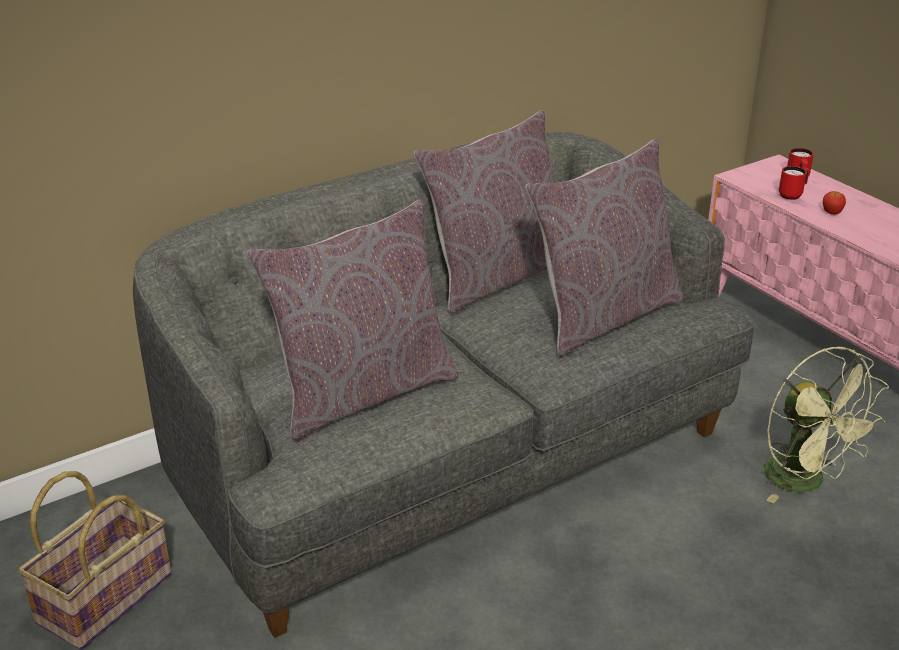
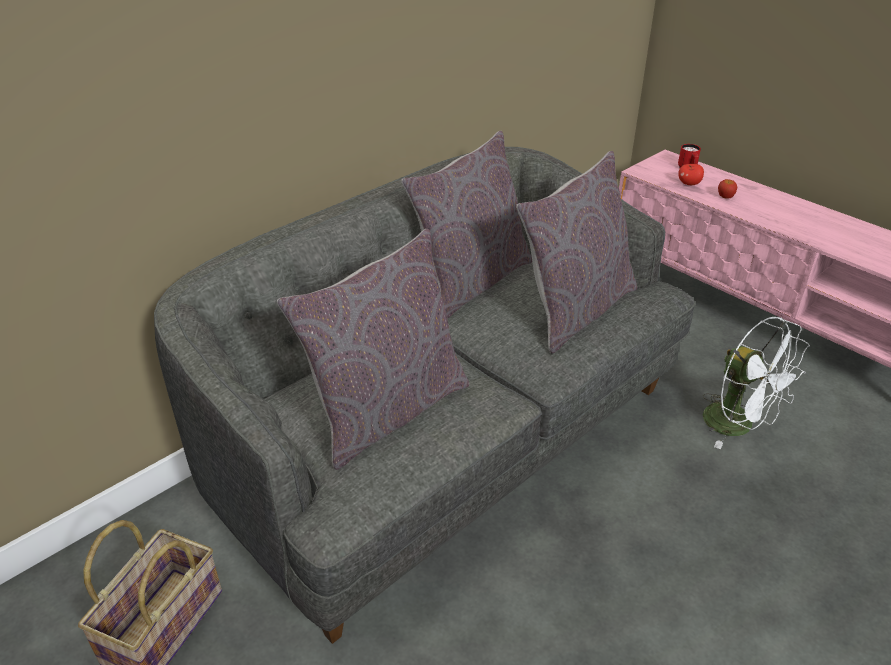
camera: 10 degrees left, 5 degrees up
(792, 195) = (689, 184): red mug -> apple
(805, 482) = (738, 426): green fan -> white fan

